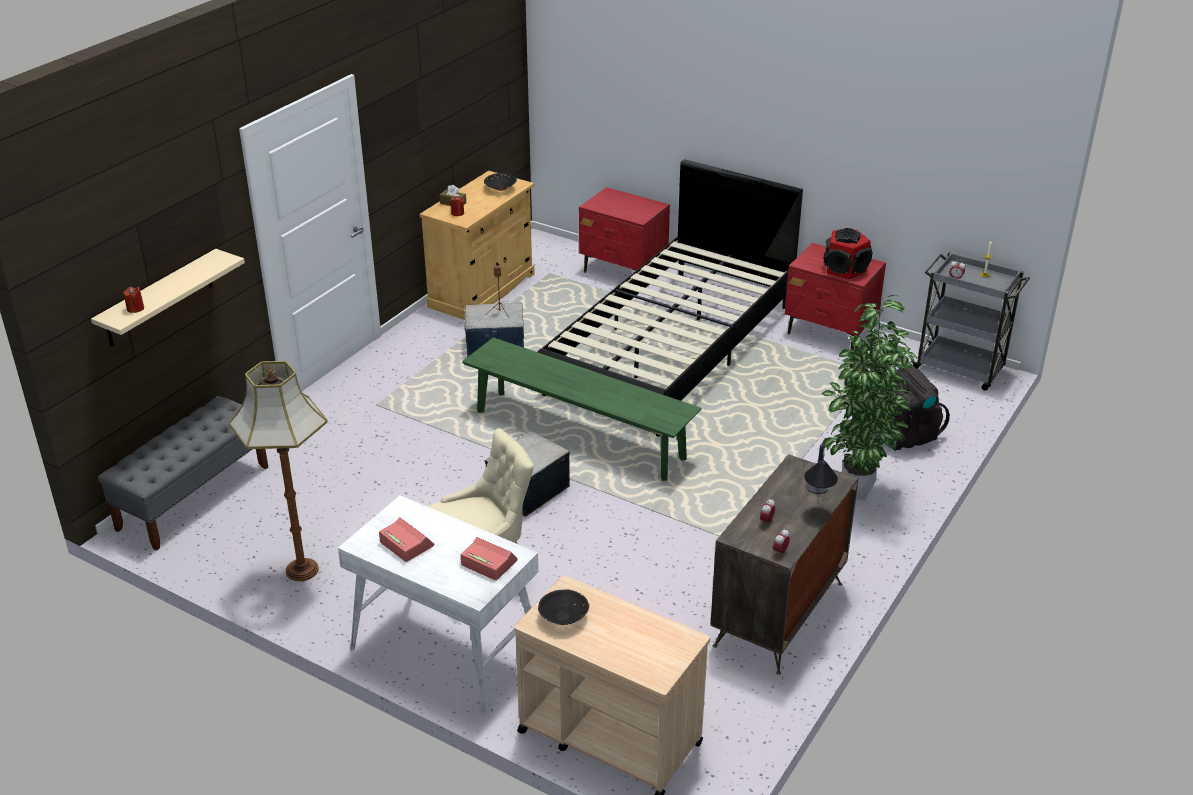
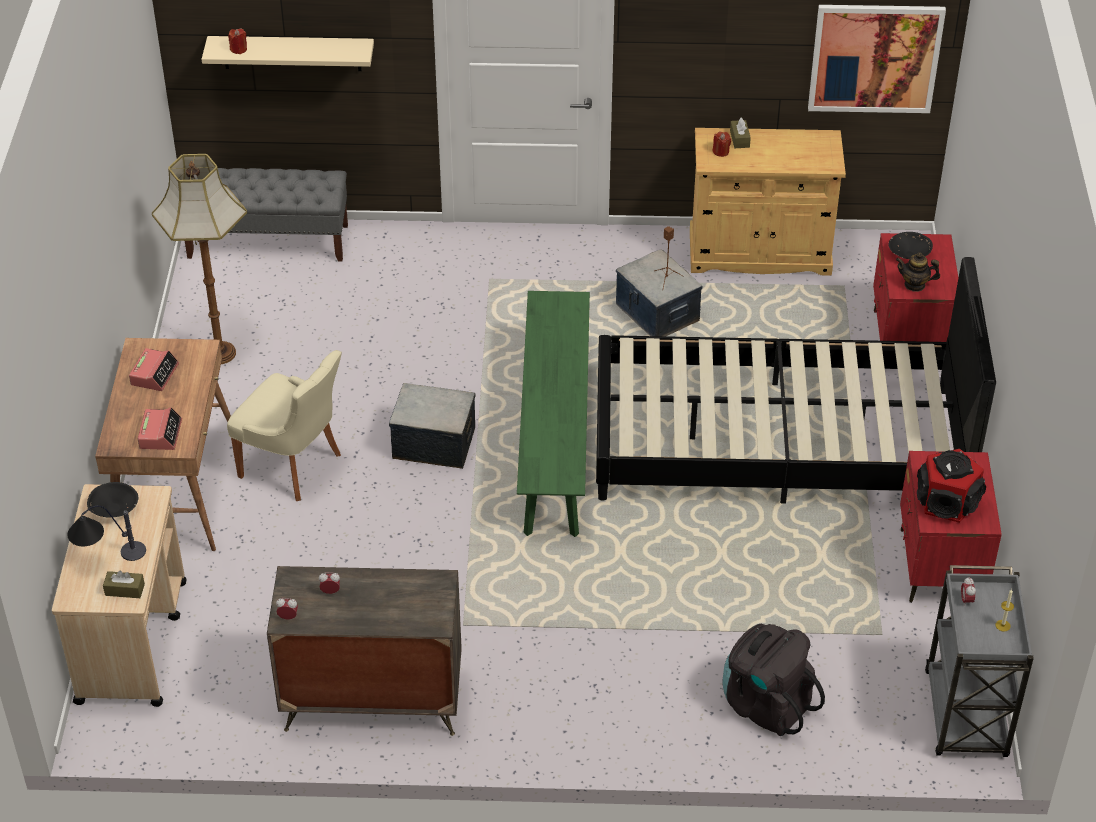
camera: 60 degrees right, 10 degrees up
(445, 650) = (176, 489): white desk -> brown desk
(493, 102) = (875, 58): none -> picture
(500, 189) = (805, 156): black bowl -> black bowl (908, 254)
(640, 213) = (915, 285): none -> teapot
(673, 639) = (125, 590): none -> brown tissue box
(817, 501) = (389, 618): table lamp -> table lamp (107, 559)
(857, 495) = (619, 699): potted plant -> none

